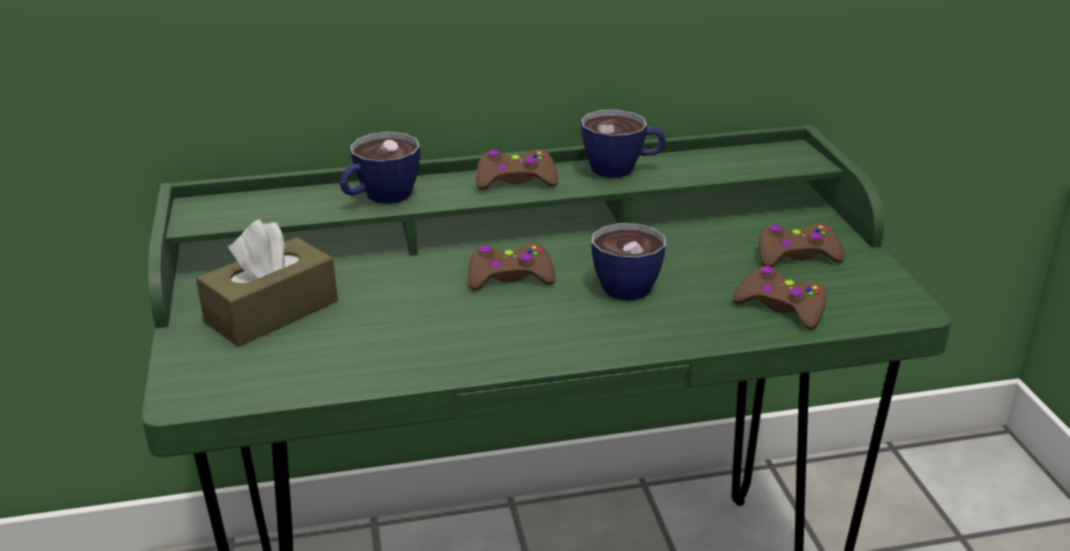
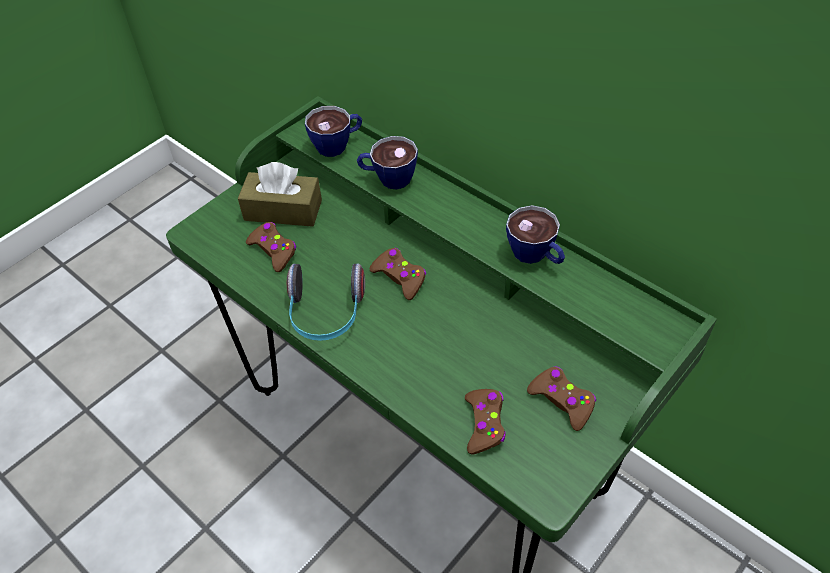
camera: 55 degrees right, 20 degrees up
(496, 345) = (326, 314): none -> headphones
(515, 180) = (466, 218): brown game controller -> brown game controller (273, 250)
(627, 283) = (443, 332): cup -> cup (338, 145)

